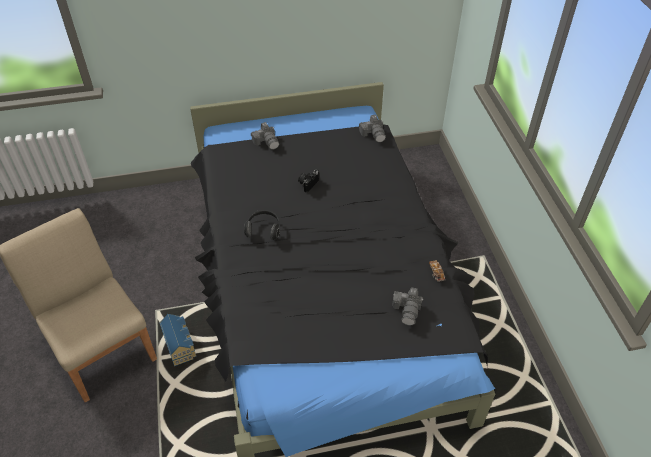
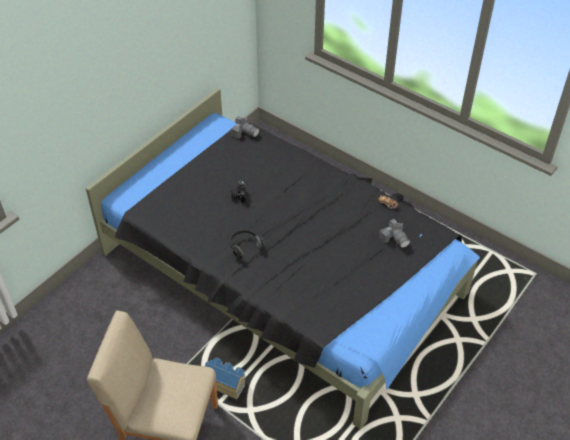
camera: 40 degrees left, 0 degrees up
(267, 142) = (170, 183): camera -> none

